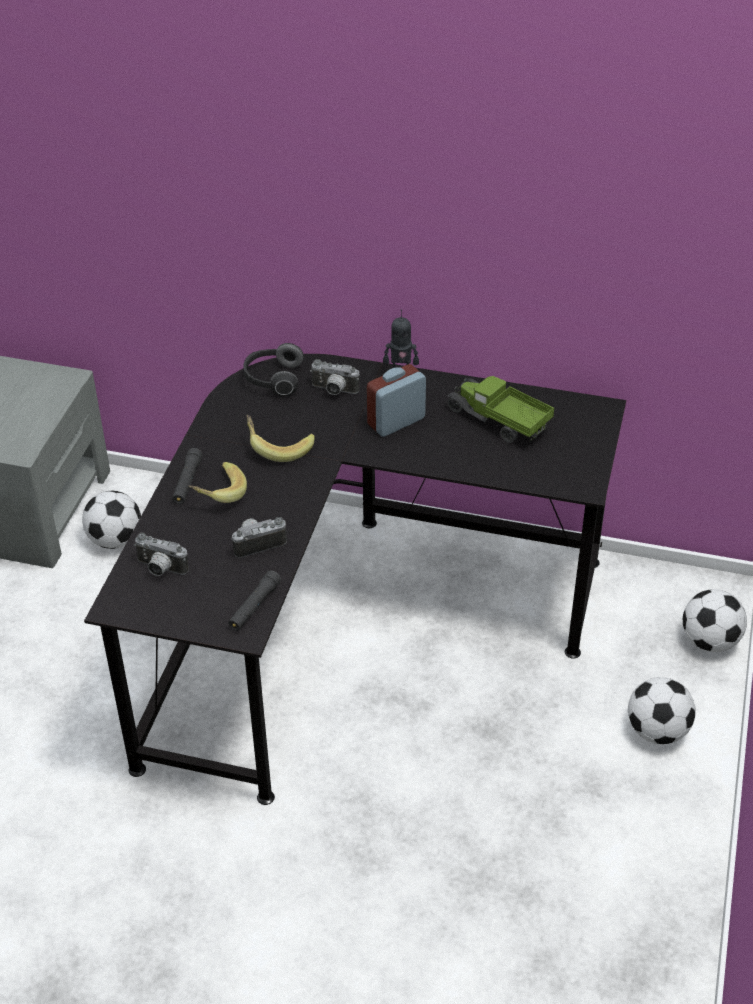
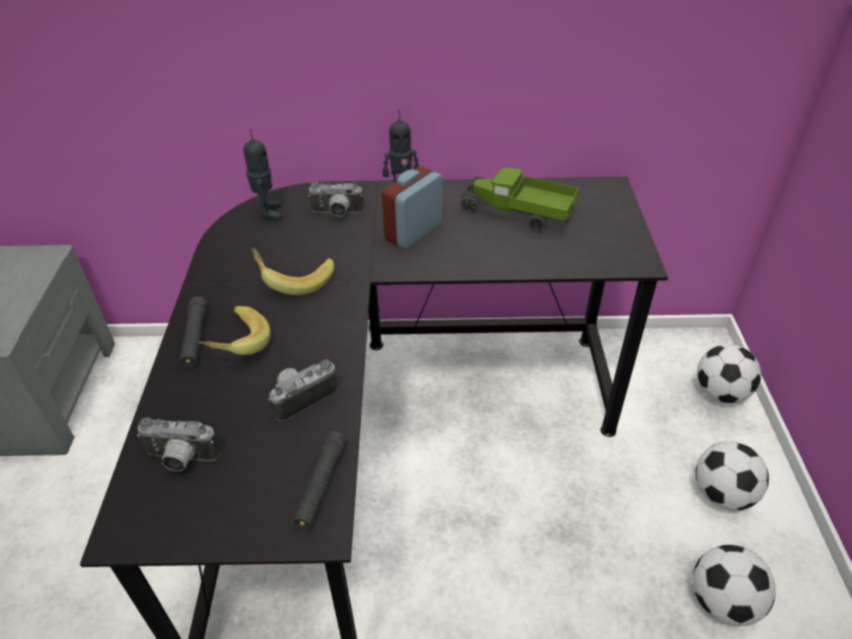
camera: 15 degrees left, 0 degrees up
(115, 540) = (130, 411): football -> football (722, 602)
(273, 380) = (268, 213): headphones -> toy robot

